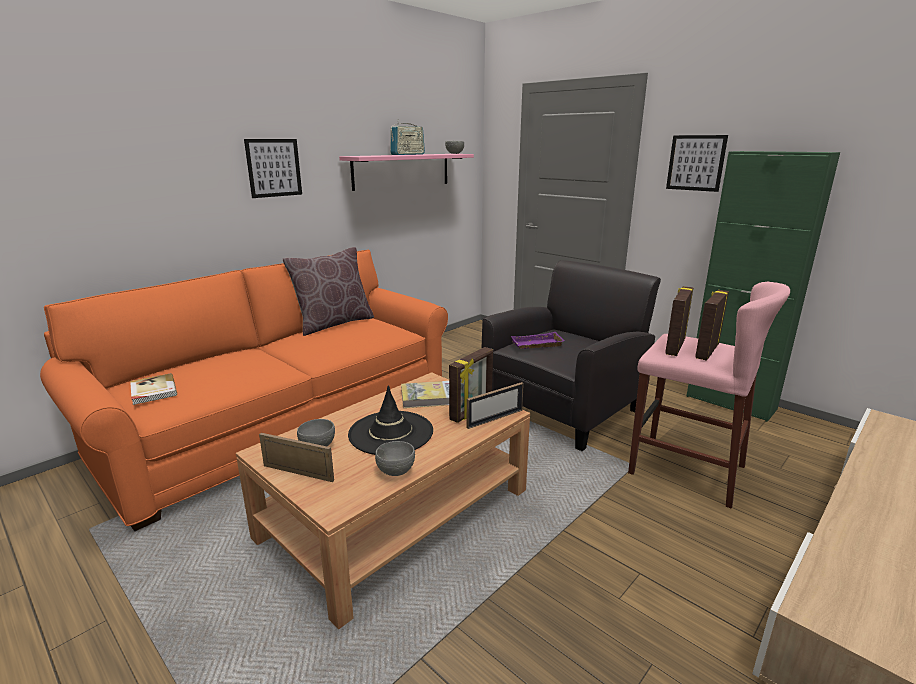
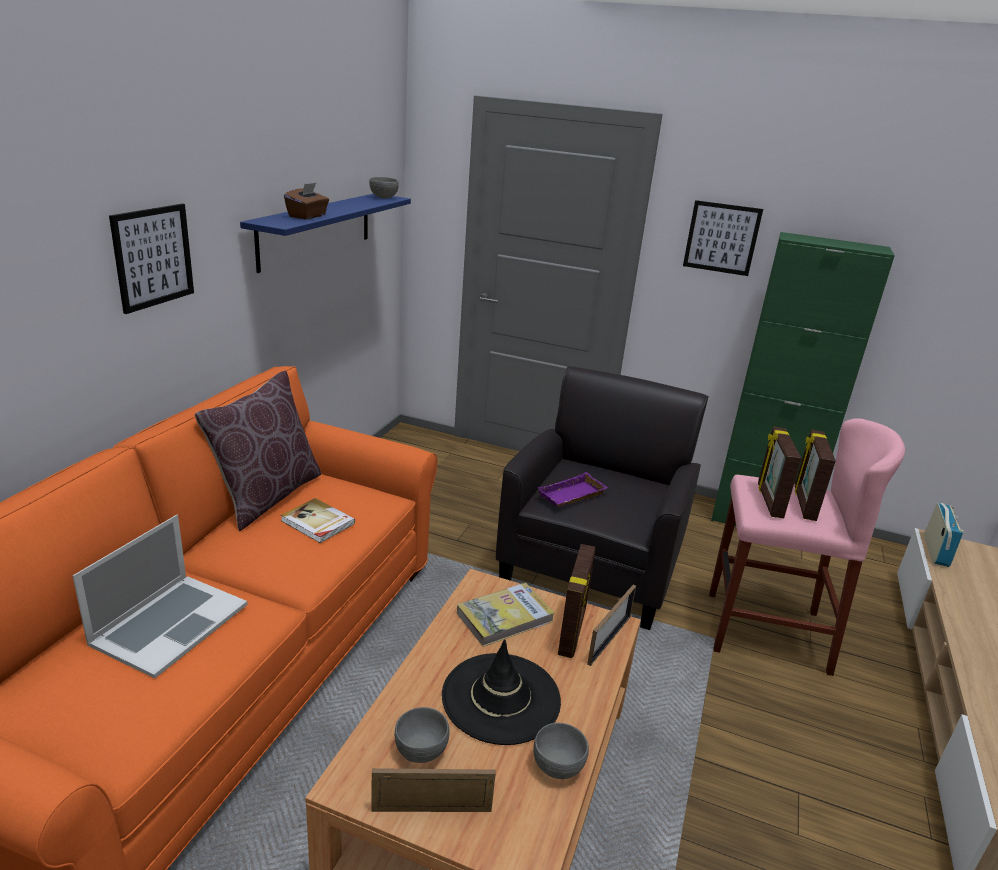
camera: 25 degrees left, 5 degrees up
(153, 391) = (71, 709): book -> book (317, 523)
(230, 367) = (169, 623): none -> laptop
(385, 155) = (307, 216): none -> brown tissue box
(402, 171) = (316, 230): pink shelf -> blue shelf
(407, 154) = (328, 207): radio -> radio (935, 551)

